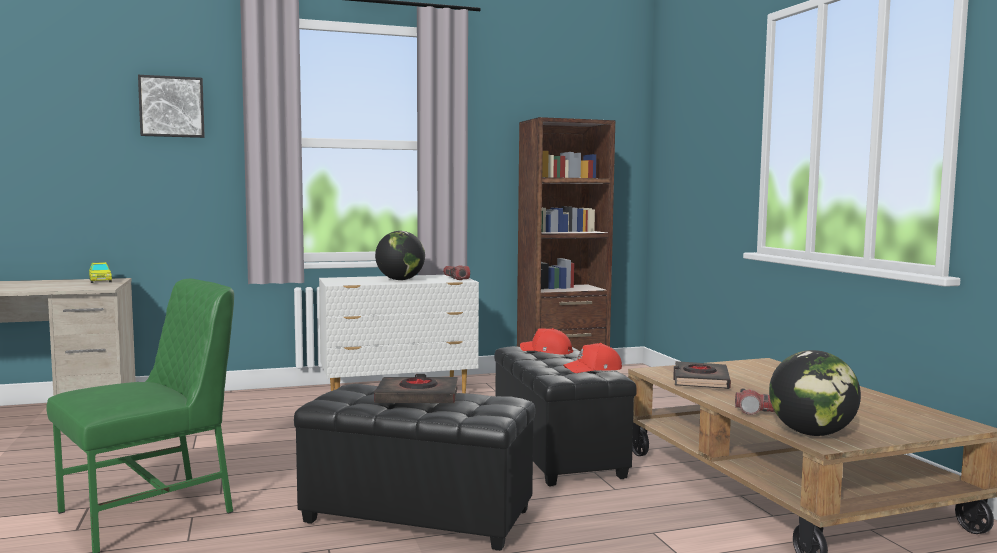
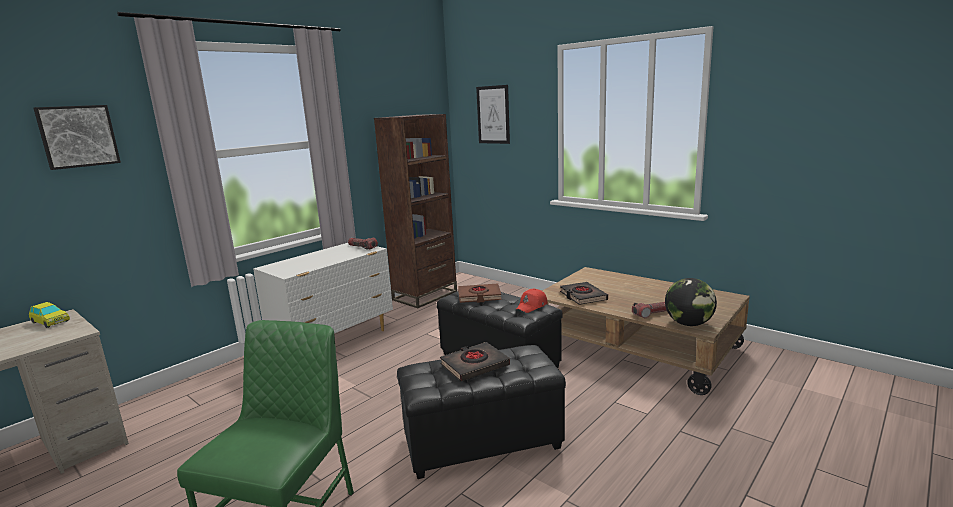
camera: 30 degrees left, 10 degrees up
(400, 280) = (326, 258): globe -> none
(546, 351) = (479, 296): red cap -> brown book
(693, 126) = (493, 115): none -> picture

